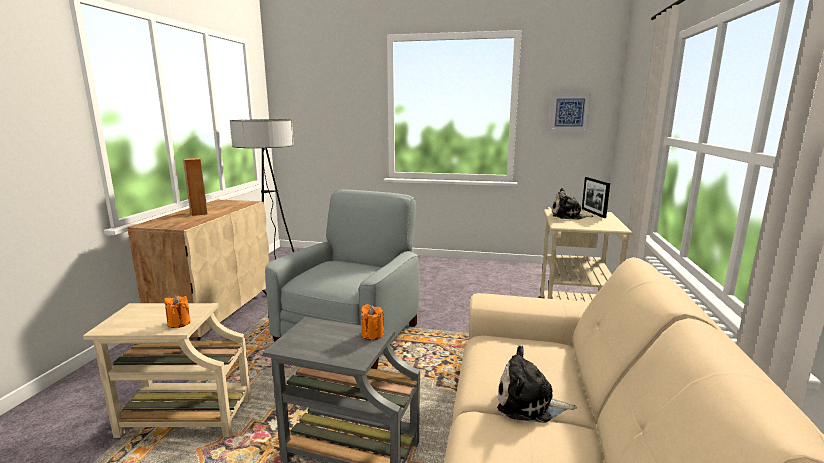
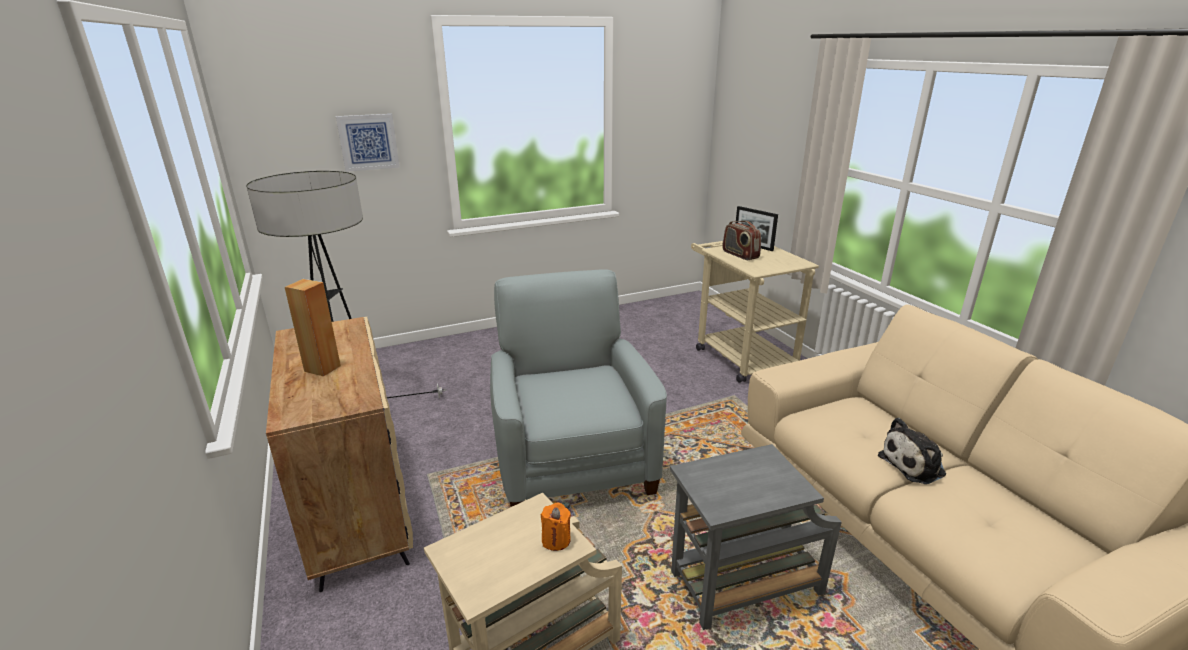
camera: 35 degrees left, 10 degrees up
(372, 335) = (765, 458): orange candle -> none
(568, 216) = (740, 255): plush toy -> radio
(569, 112) = (667, 120): picture -> picture (368, 142)

